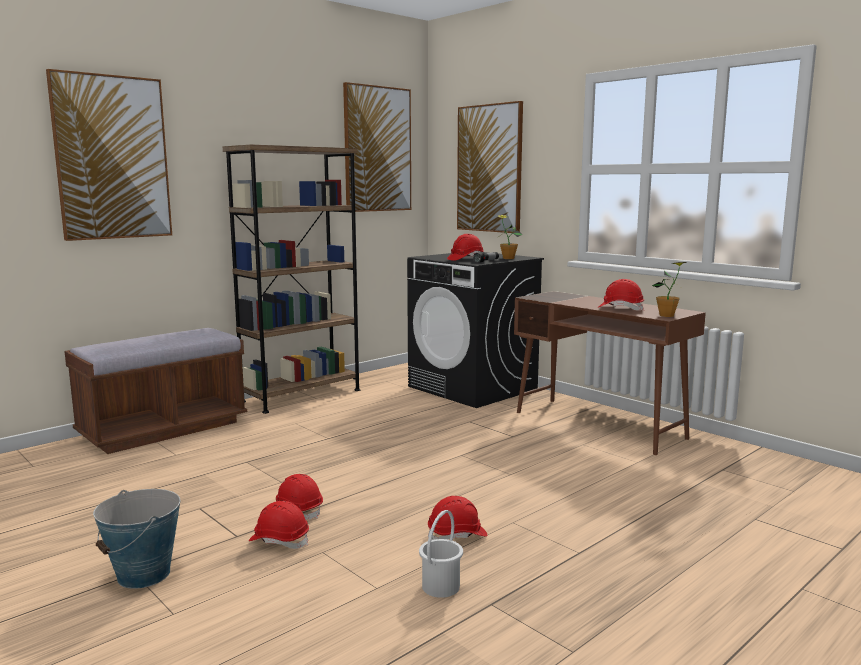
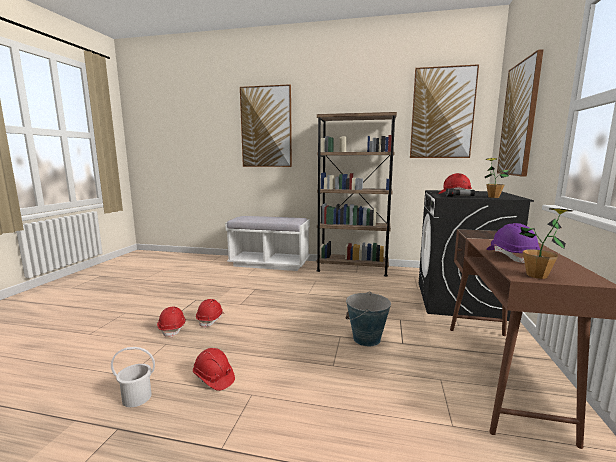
camera: 55 degrees right, 0 degrees up
(144, 574) = (124, 314): bucket -> bucket (366, 339)
(163, 429) = (269, 264): brown bench -> white bench
(620, 309) = (511, 257): red hard hat -> purple hard hat

